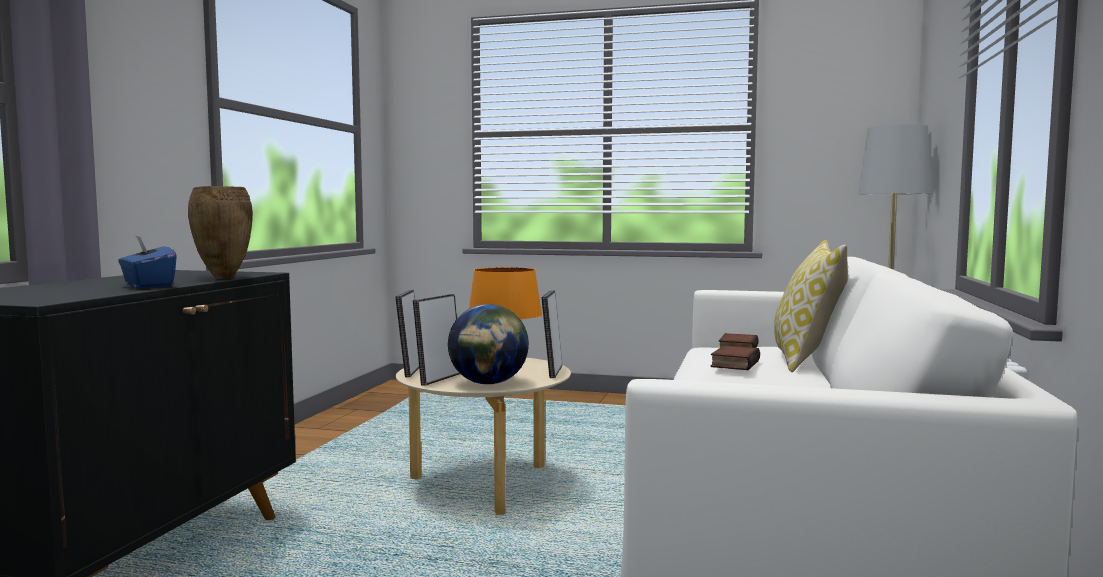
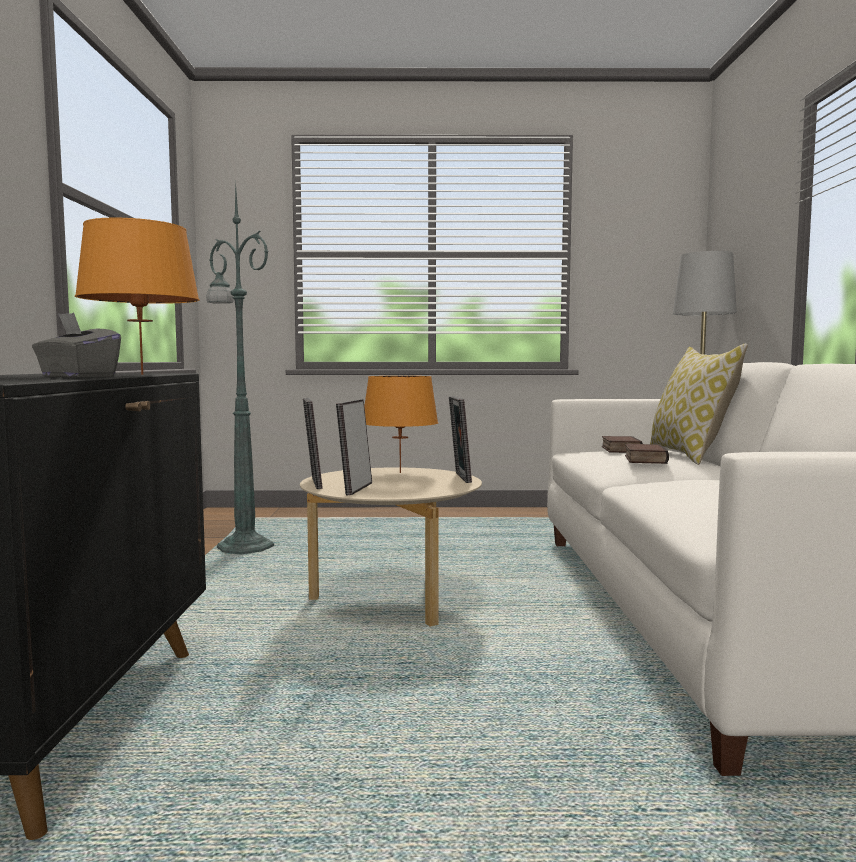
camera: 15 degrees left, 0 degrees up
(148, 286) = (77, 377): blue tissue box -> grey tissue box
(222, 278) = (142, 374): brown vase -> orange table lamp
(394, 422) = (243, 547): none -> green floor lamp
(488, 383) = (413, 490): globe -> none

